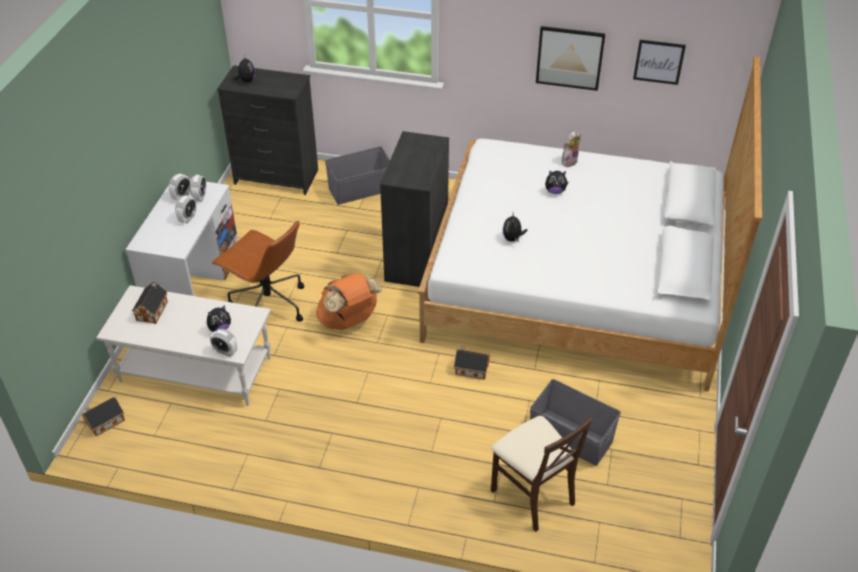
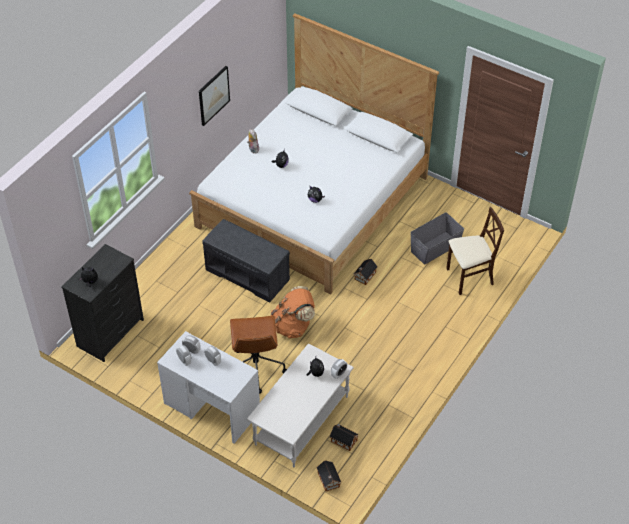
camera: 70 degrees left, 5 degrees up
(153, 310) = (280, 408): toy house -> toy house (343, 440)
(268, 305) = (256, 367): brown office chair -> brown office chair turned 120 degrees clockwise
(361, 189) = (156, 285): grey storage box -> none
(415, 257) = (248, 274): black dresser -> grey bench
(659, 62) = (249, 57): picture -> none

